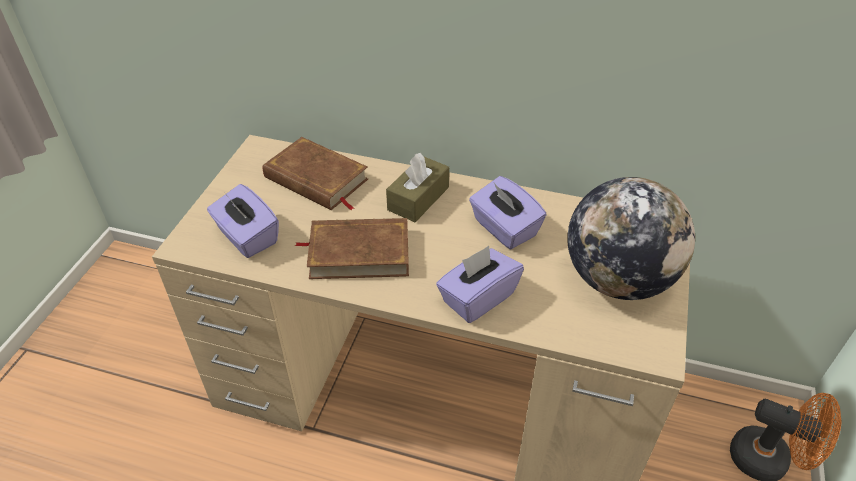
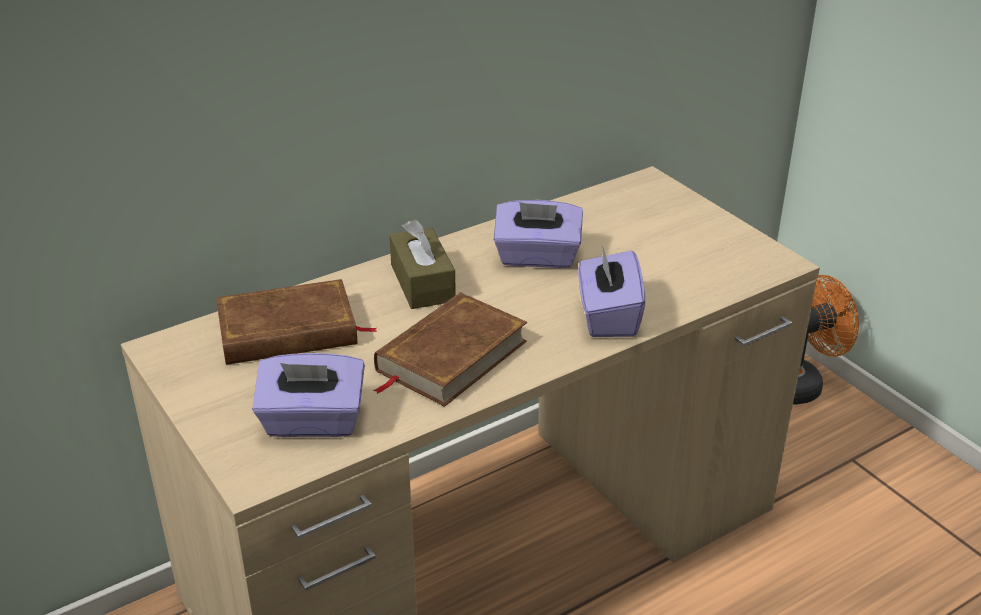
camera: 50 degrees left, 10 degrees down
(617, 279) = (677, 236): globe -> none

